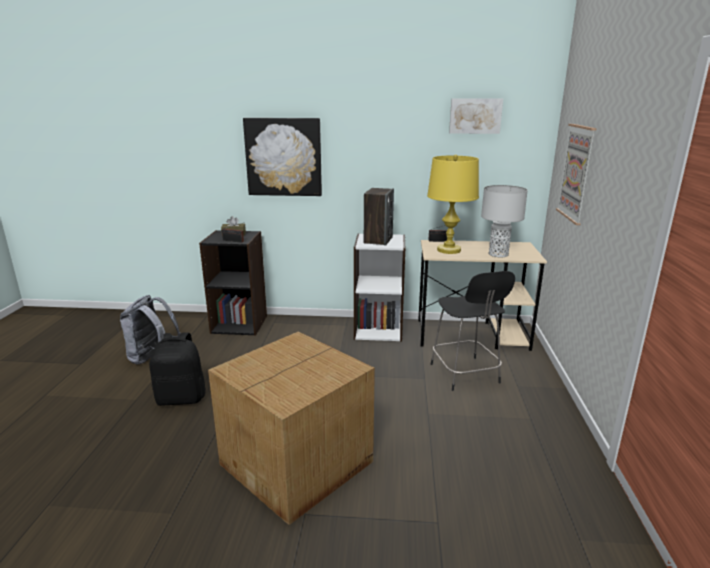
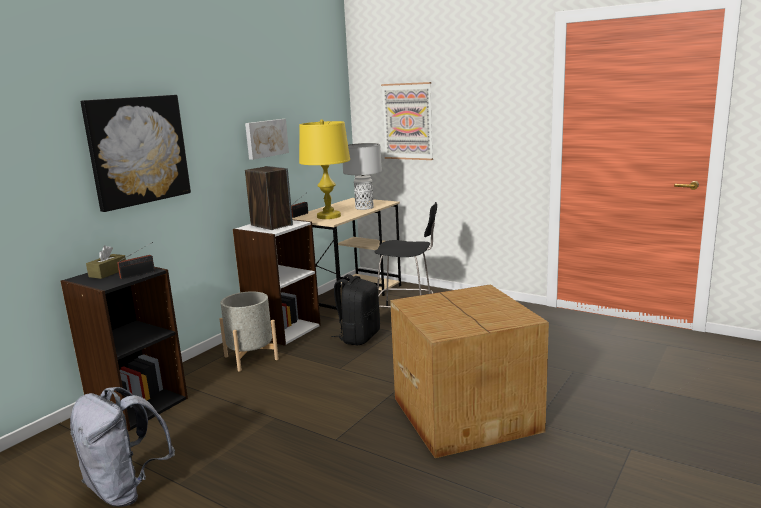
camera: 60 degrees left, 5 degrees down
(181, 398) = (275, 471): black backpack -> black backpack (358, 337)
(324, 334) = (251, 358): none -> grey planter
(475, 116) = (301, 84): picture -> picture (266, 138)

